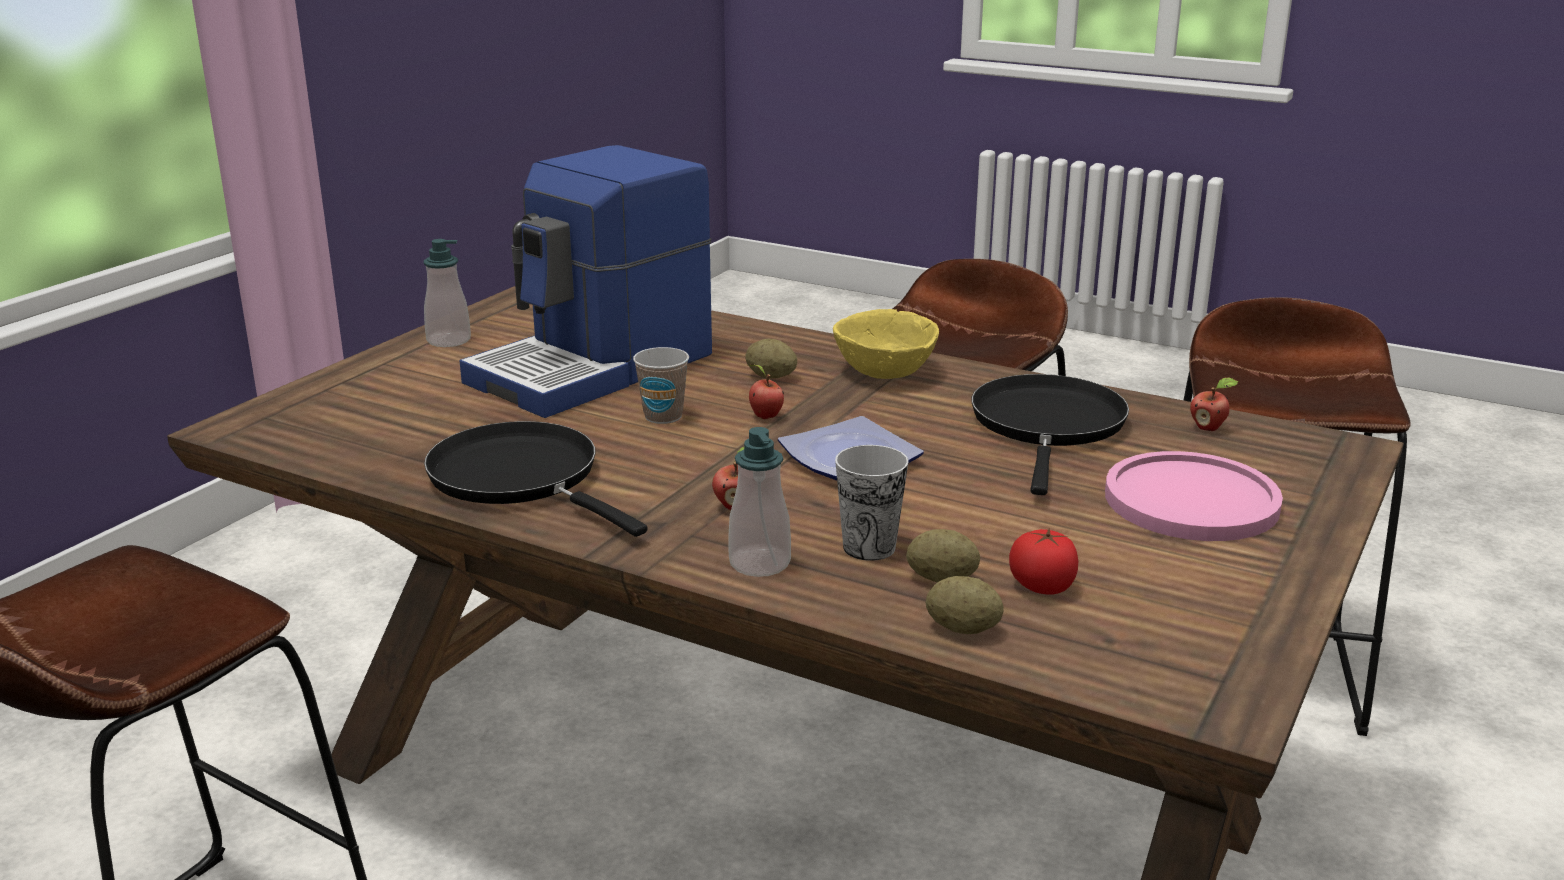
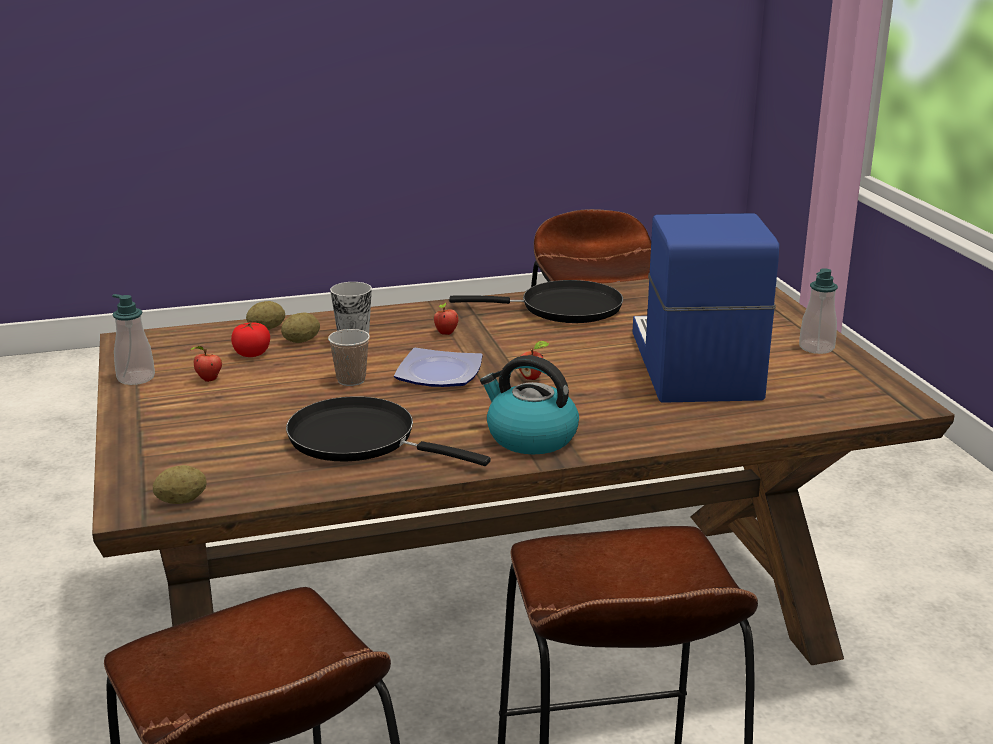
camera: 135 degrees right, 0 degrees up
(663, 416) = (581, 356): cup -> cup (351, 380)
(759, 563) = (389, 319): soap dispenser -> soap dispenser (136, 378)
(771, 377) = (588, 403): potato -> potato (181, 501)
(885, 372) = (530, 437): yellow bowl -> kettle
(1048, 426) = (360, 439): black frying pan -> black frying pan turned 150 degrees clockwise
(1191, 500) = (216, 423): pink plate -> none
(1209, 428) = (250, 483): apple -> apple (208, 380)

